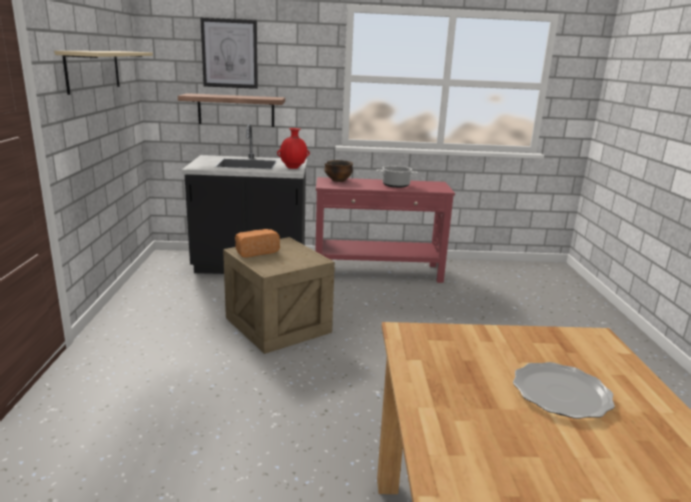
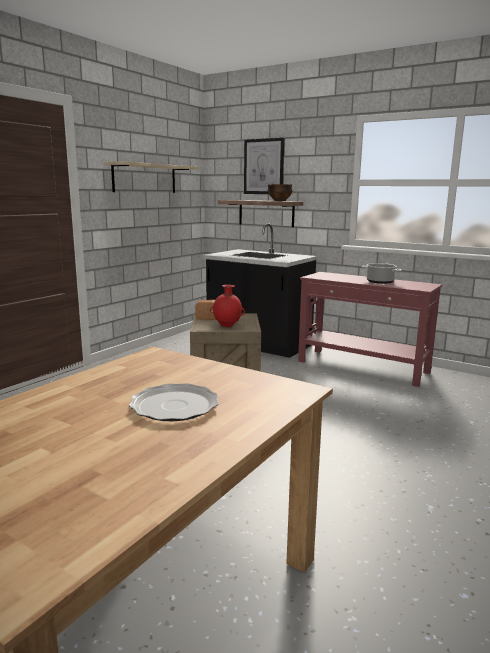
camera: 35 degrees right, 5 degrees down
(293, 168) = (288, 259): red vase -> red vase (227, 326)
(338, 180) = (332, 275): bowl -> bowl (279, 201)

